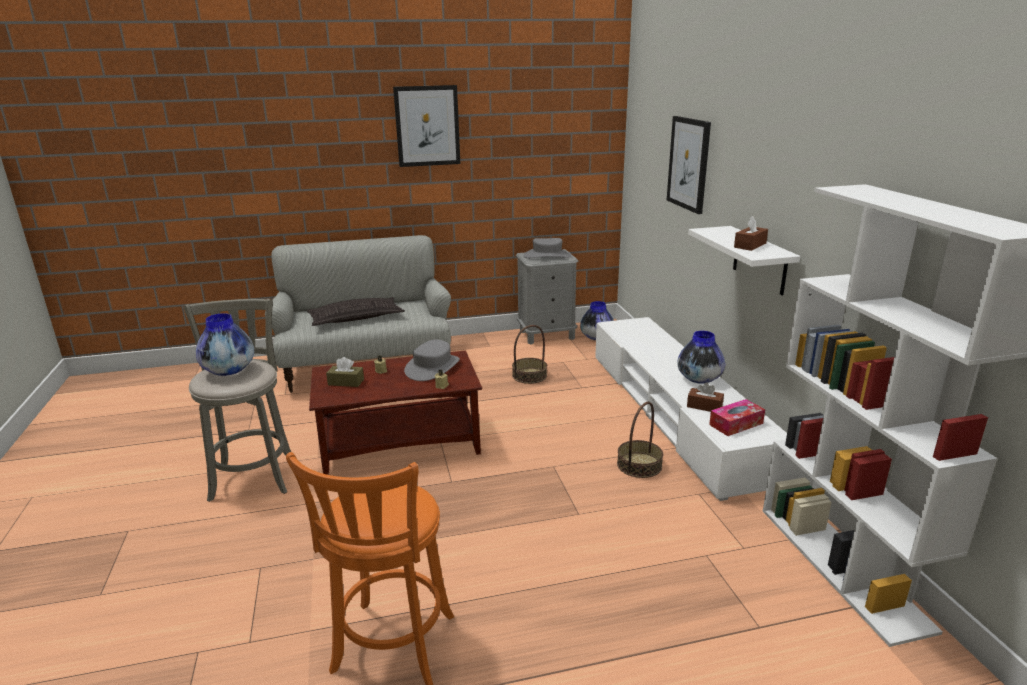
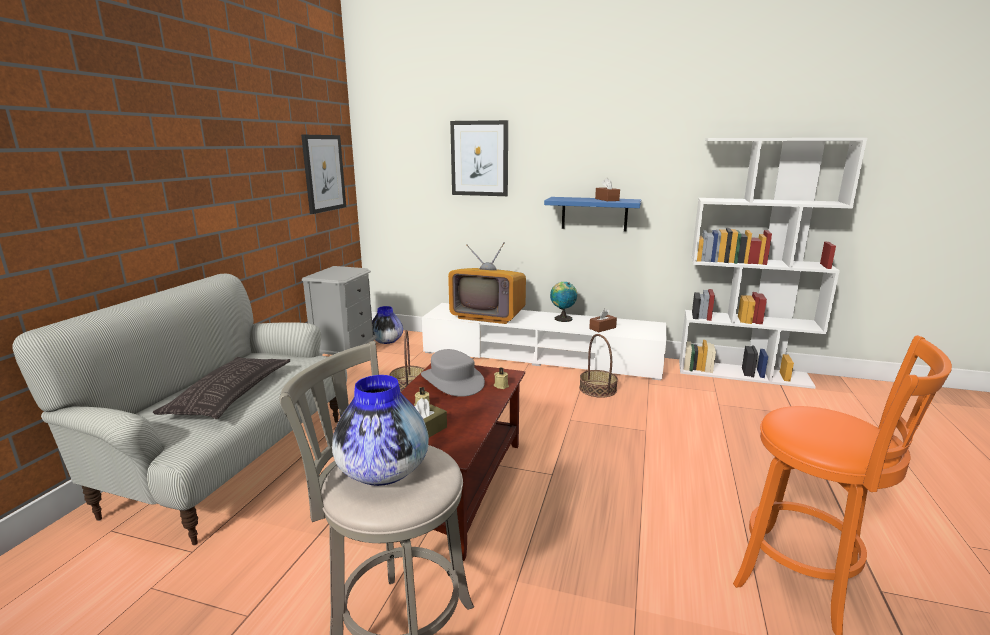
camera: 60 degrees left, 5 degrees down
(427, 126) = (204, 129): picture -> picture (323, 173)
(547, 256) = (337, 272): grey hat -> none
(646, 345) = (488, 315): none -> television
(699, 379) = (562, 318): vase -> globe
(736, 424) = (634, 328): tissue box -> none
(760, 260) = (594, 214): white shelf -> blue shelf

